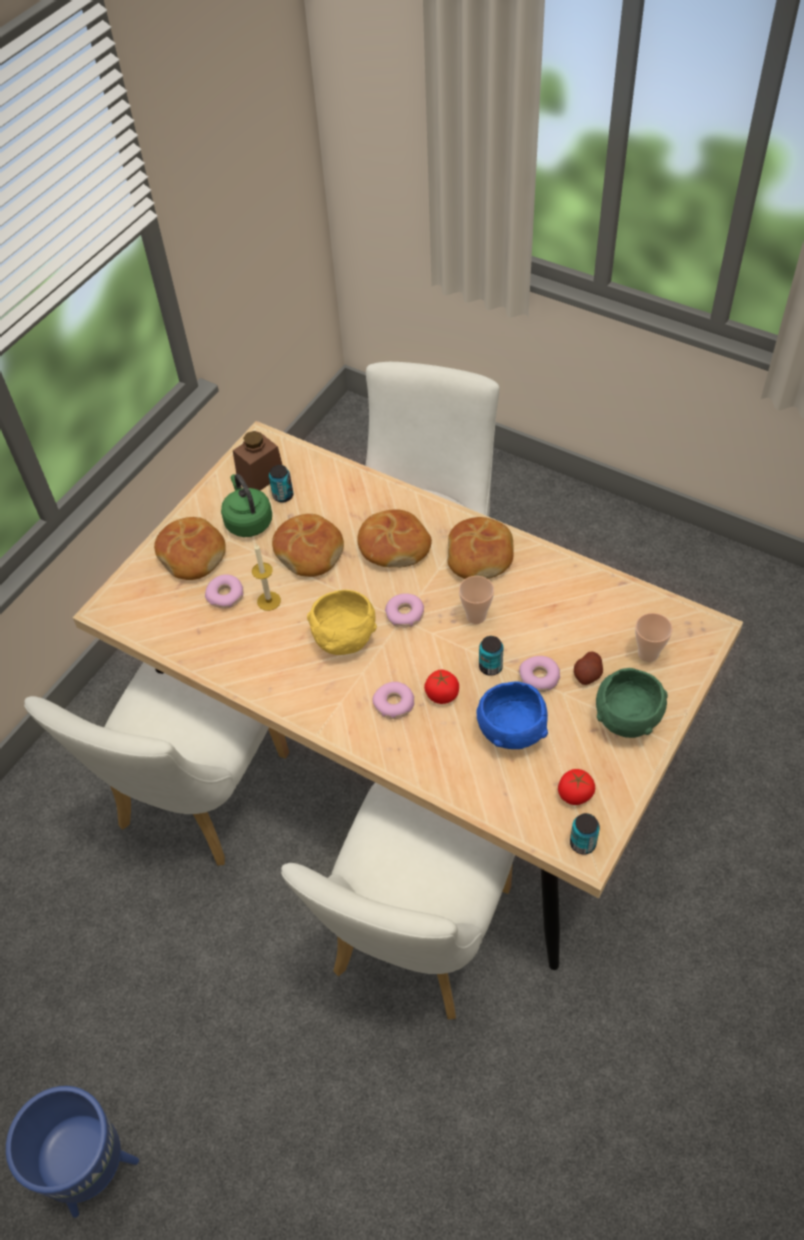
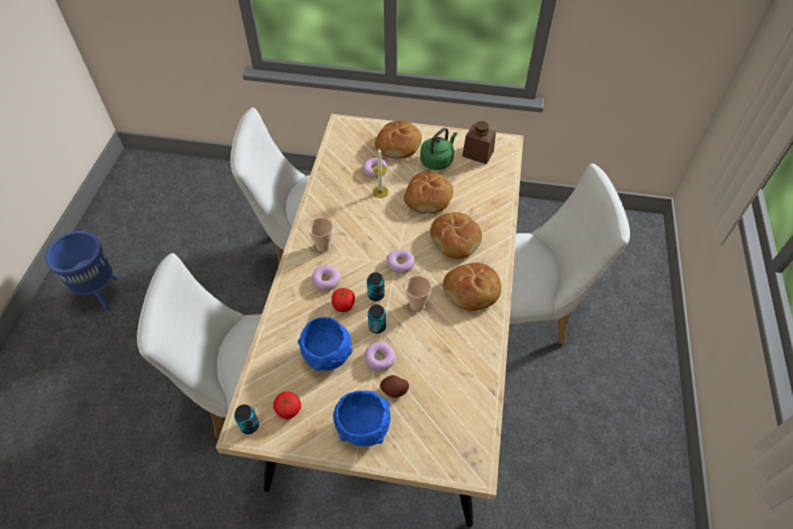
camera: 65 degrees right, 0 degrees up
(283, 496) = (467, 170): can -> can (376, 294)
(345, 639) = (366, 239): yellow bowl -> none
(626, 720) = (363, 427): green bowl -> blue bowl
(648, 654) = (431, 427): cup -> cup (323, 246)

